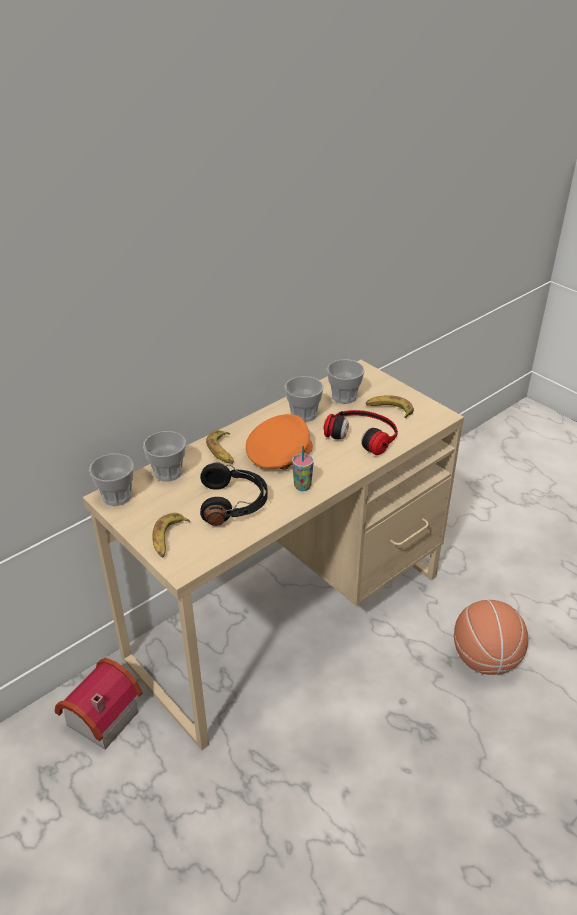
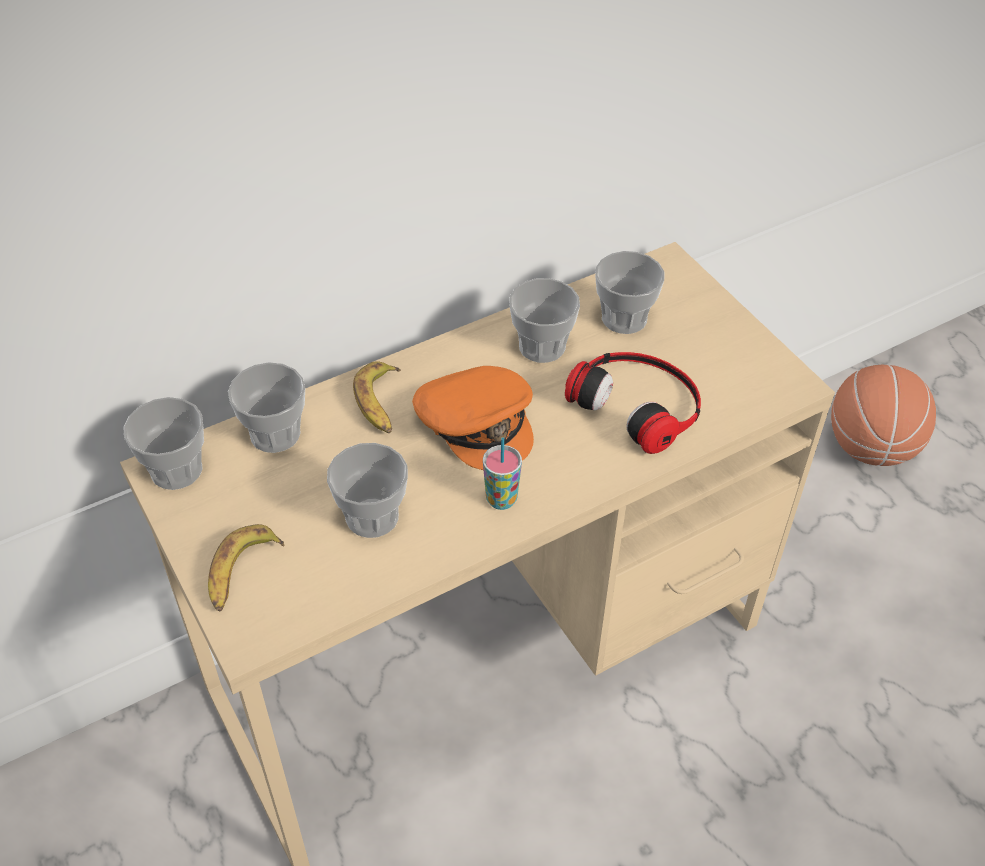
camera: 10 degrees right, 10 degrees up
(98, 718) = (148, 788): toy house -> none
(234, 503) = (372, 516): black headphones -> cup
(279, 453) = (477, 423): orange cap -> orange cap turned 90 degrees clockwise
(389, 410) = (699, 358): banana -> none
(485, 659) = (806, 797): basketball -> basketball (870, 448)

